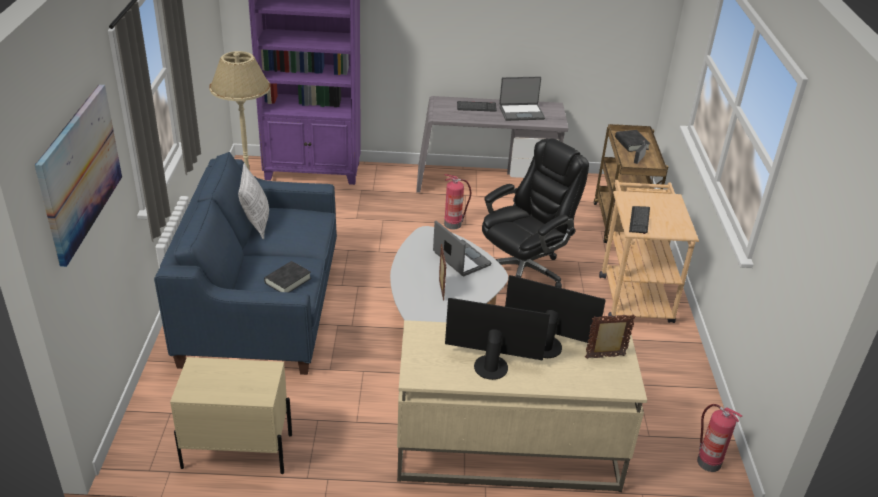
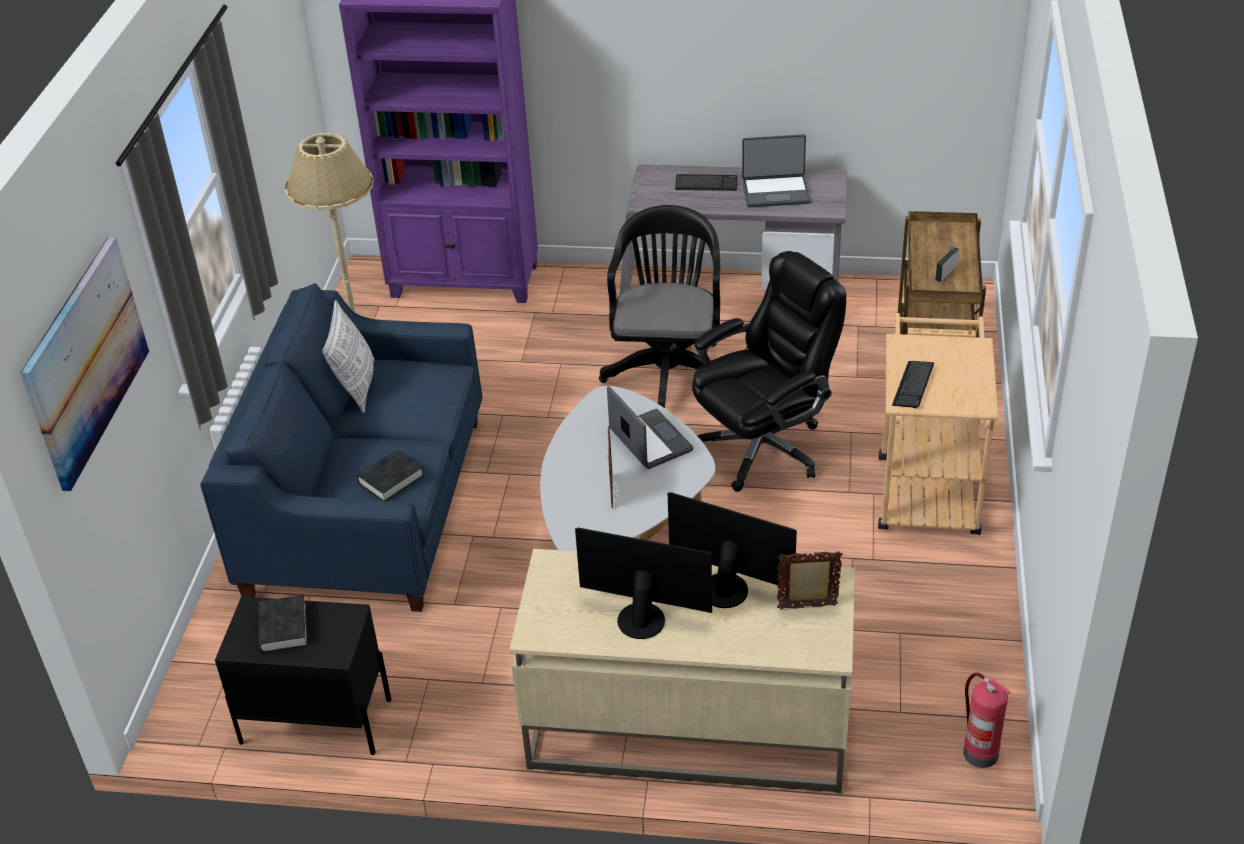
camera: 10 degrees right, 5 degrees up
(236, 450) = (315, 721): beige nightstand -> black nightstand
(453, 224) = (668, 369): fire extinguisher -> black office chair
(631, 143) = (940, 245): black book -> black book (283, 628)

